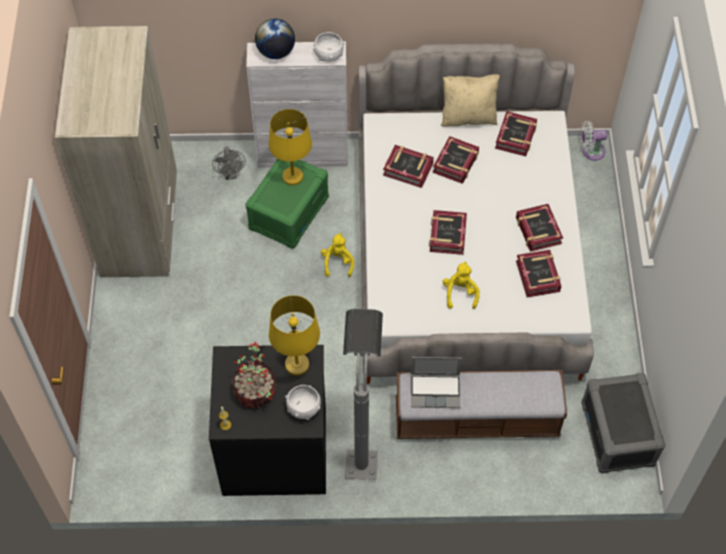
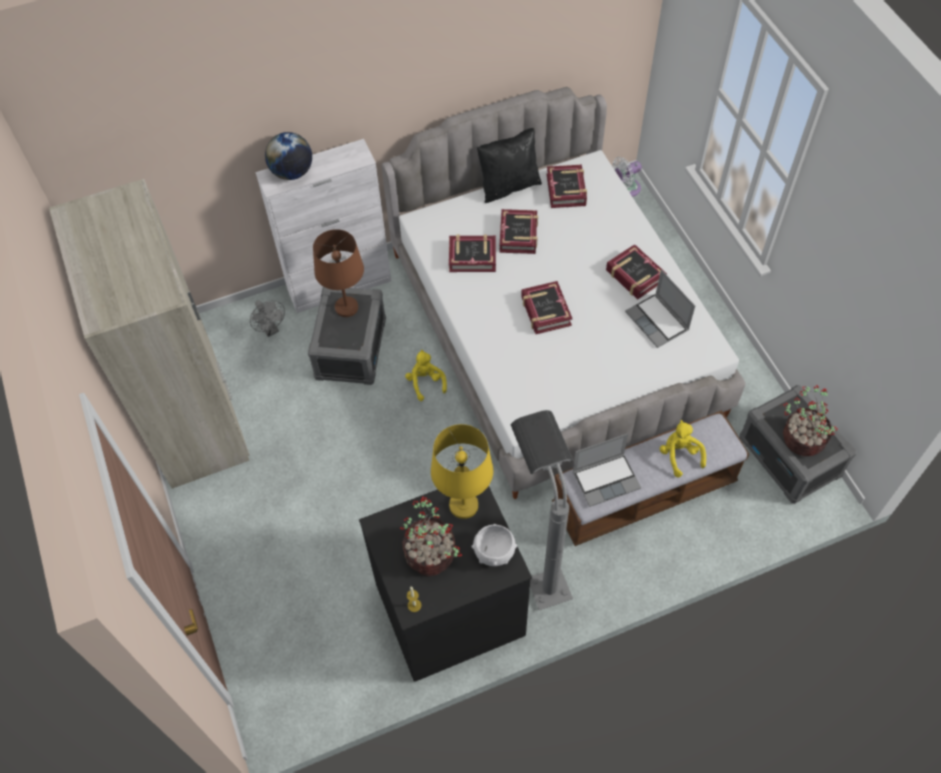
camera: 20 degrees left, 0 degrees up
(288, 212) = (350, 348): green storage box -> grey storage box
(292, 177) = (346, 308): yellow table lamp -> brown table lamp
(329, 55) = (352, 158): white bowl -> none
(460, 293) = (588, 366): yellow plush toy -> yellow plush toy (679, 455)
(468, 117) = (508, 185): beige pillow -> black pillow
(538, 276) = (658, 321): book -> laptop
(623, 417) = (802, 437): none -> potted plant

